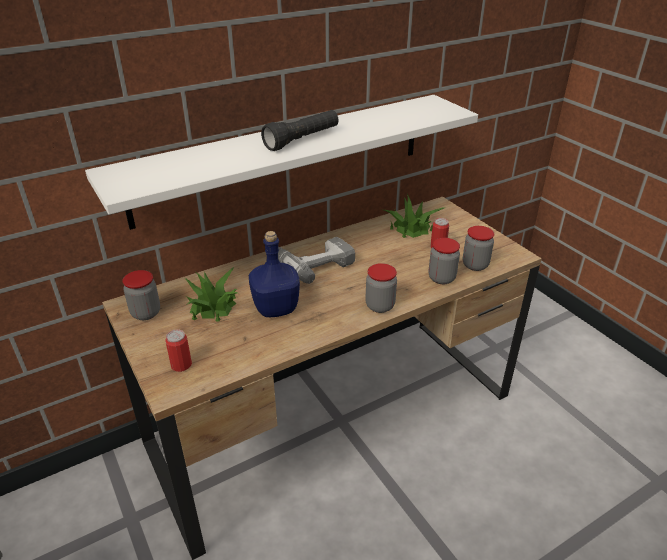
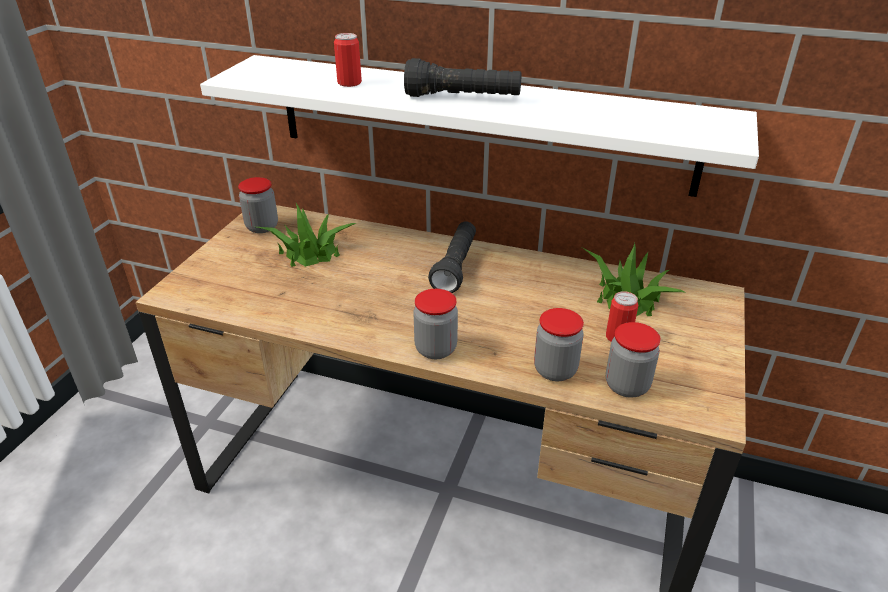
camera: 50 degrees right, 0 degrees up
(181, 365) = (210, 281): can -> can (349, 83)
(277, 308) = (349, 286): blue bottle -> none
(312, 262) = (455, 267): power drill -> black flashlight

